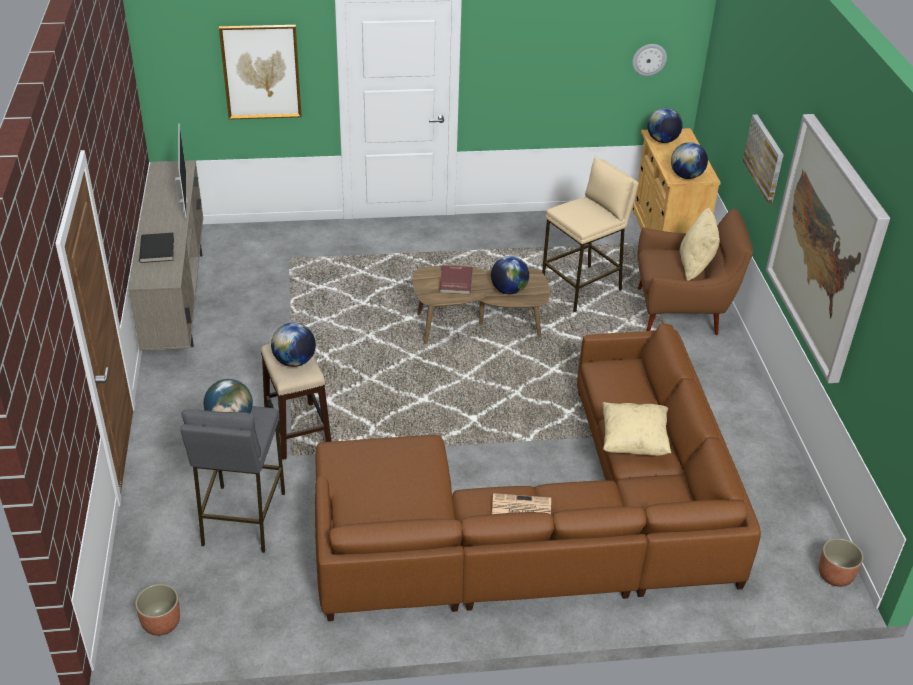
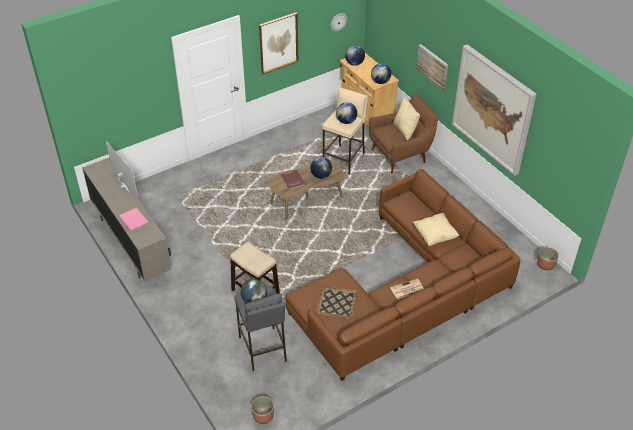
camera: 25 degrees left, 5 degrees up
(158, 249) = (134, 220): black book -> pink book
(261, 72) = (135, 94): picture -> picture (278, 43)
(294, 361) = (254, 256): globe -> globe (346, 121)
(386, 484) = (337, 303): none -> tray

